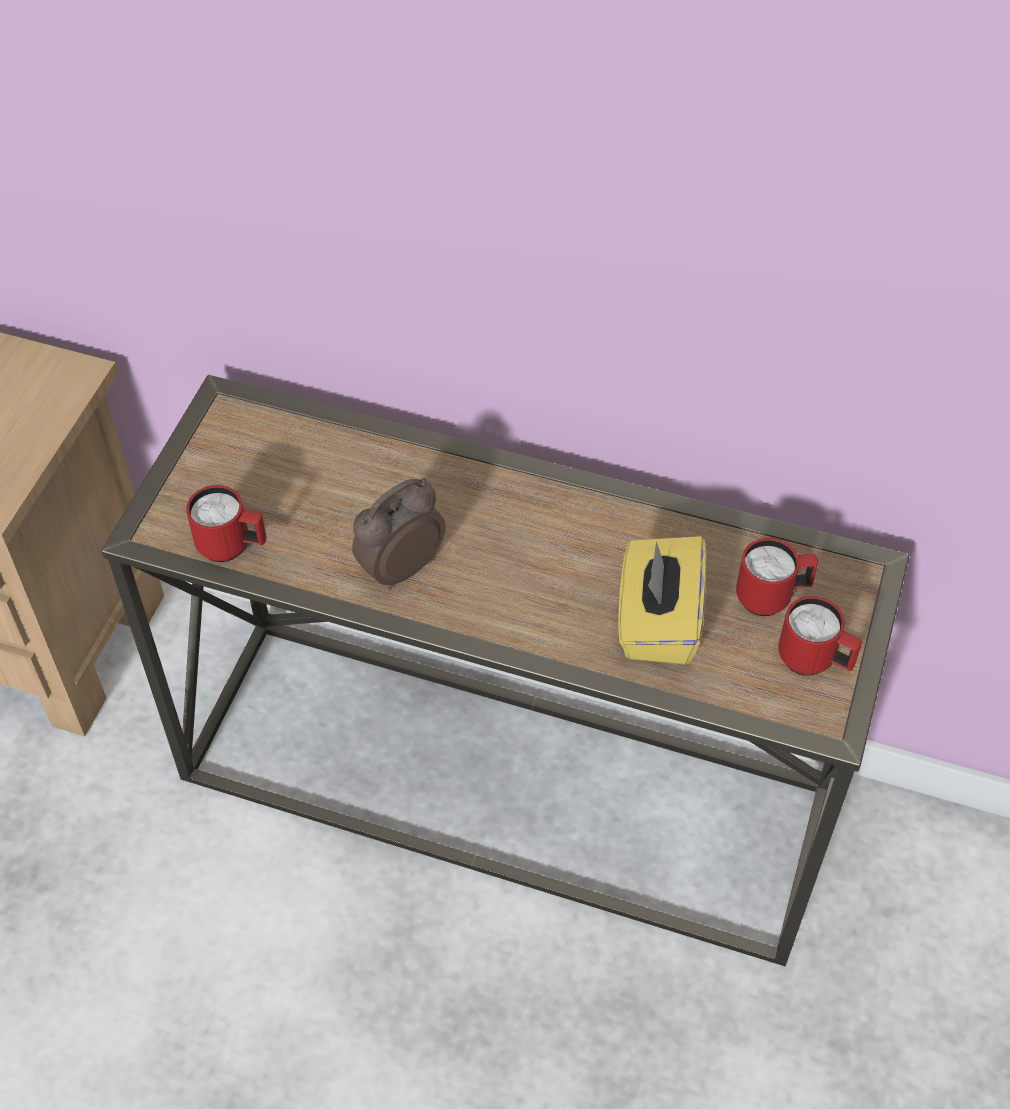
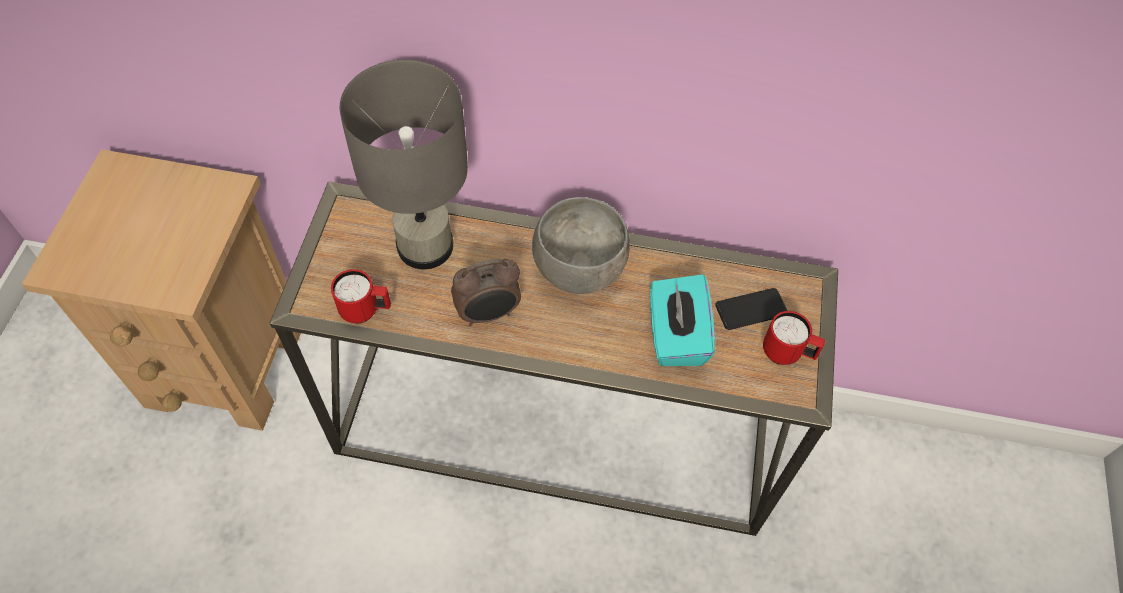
camera: 10 degrees left, 5 degrees up
(324, 471) = (423, 246): none -> grey table lamp
(399, 568) = (488, 314): alarm clock -> alarm clock turned 150 degrees counterclockwise
(535, 523) = (579, 271): none -> grey bowl
(658, 622) = (676, 336): yellow tissue box -> turquoise tissue box
(772, 597) = (751, 309): red mug -> phone

